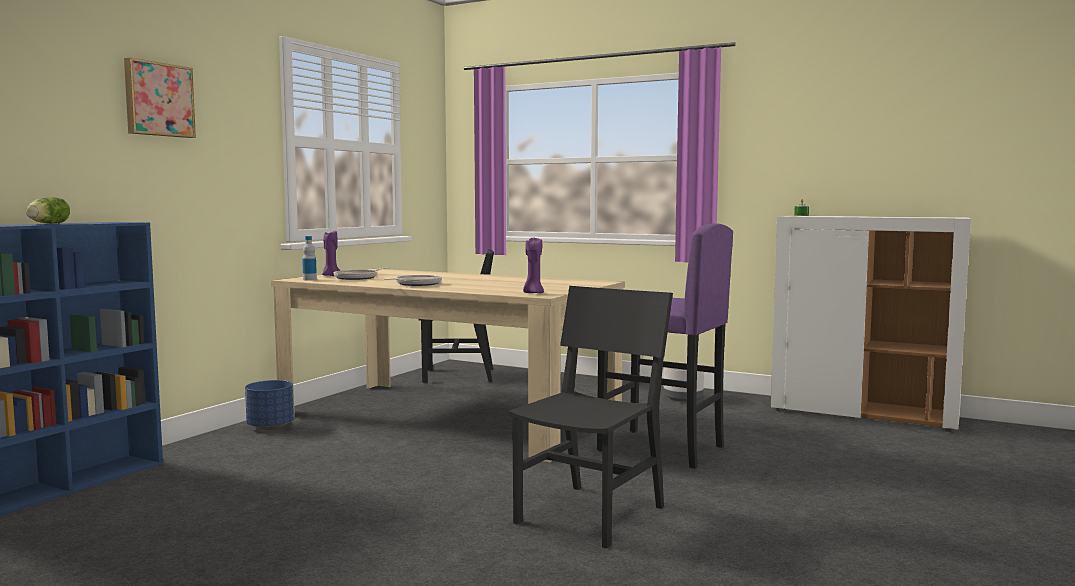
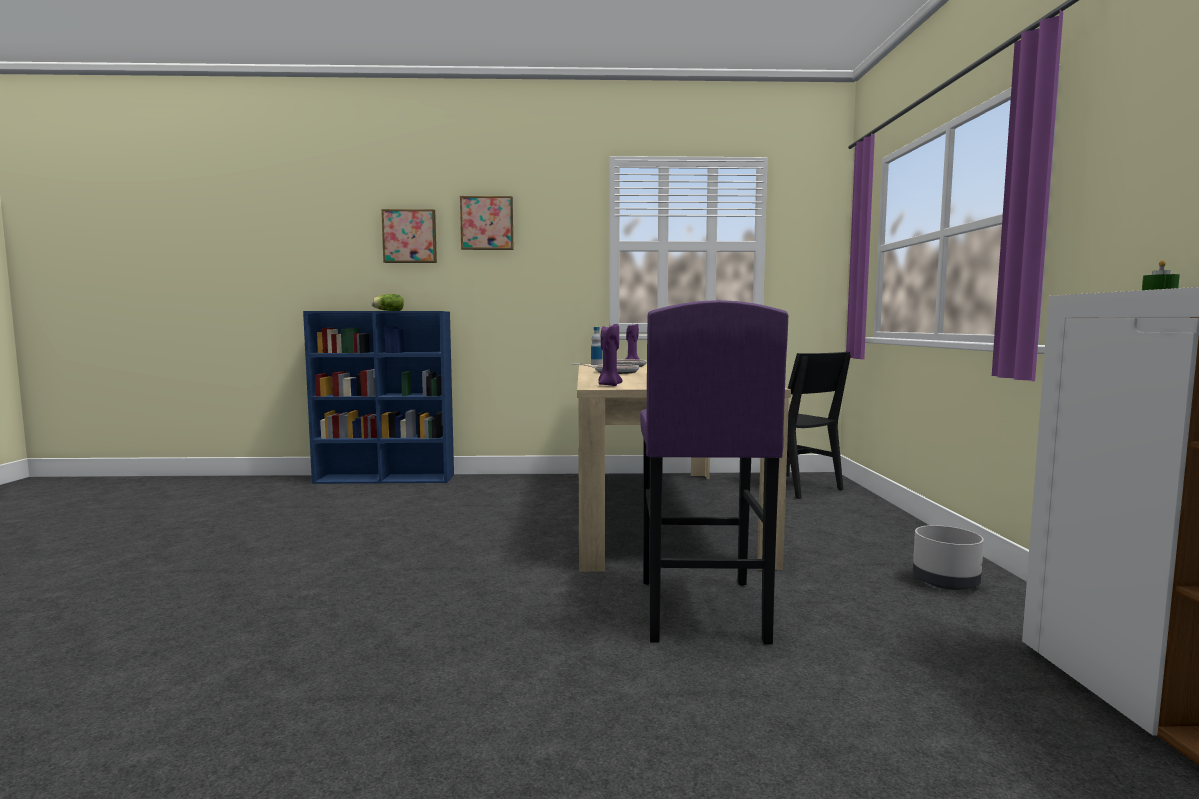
camera: 60 degrees right, 0 degrees up
(54, 107) = (410, 236): none -> picture
(270, 427) = (550, 481): blue planter -> none
(591, 515) = (440, 619): black chair -> none

